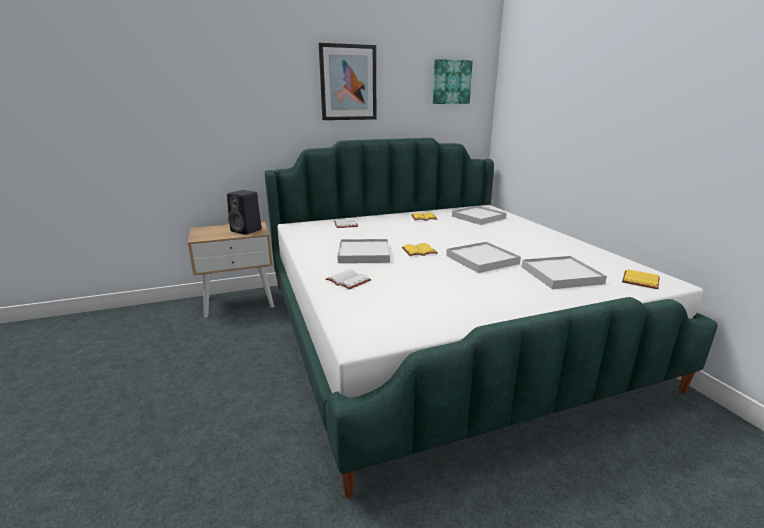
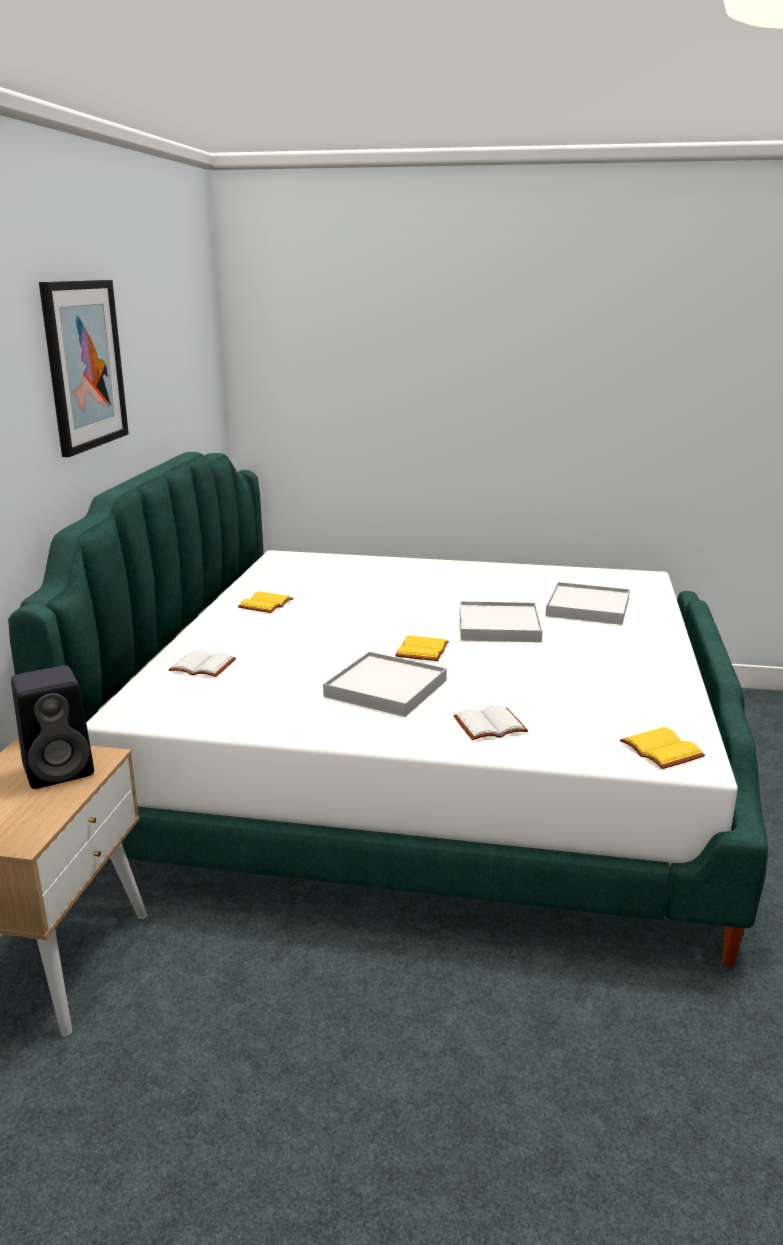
camera: 60 degrees left, 0 degrees up
(451, 82) = (186, 340): picture -> none
(478, 217) = (323, 575): white tray -> none
(639, 280) = (630, 584): yellow book -> yellow book (659, 750)

